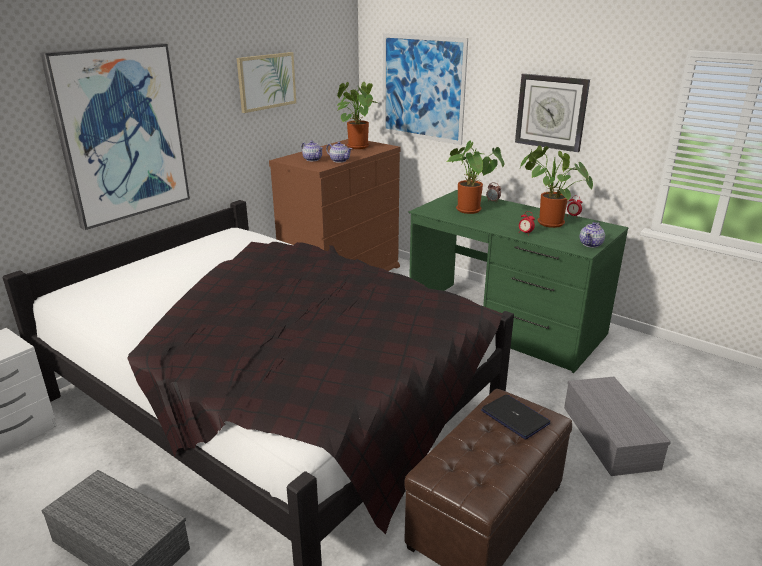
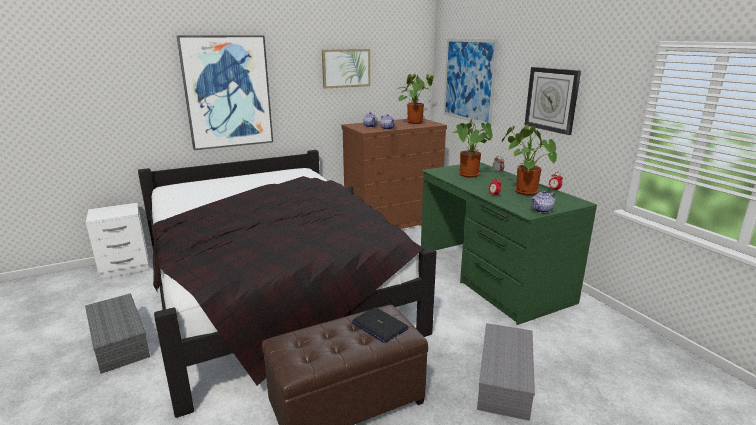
camera: 25 degrees right, 5 degrees down
(515, 417) = (379, 326): laptop -> laptop turned 150 degrees clockwise

